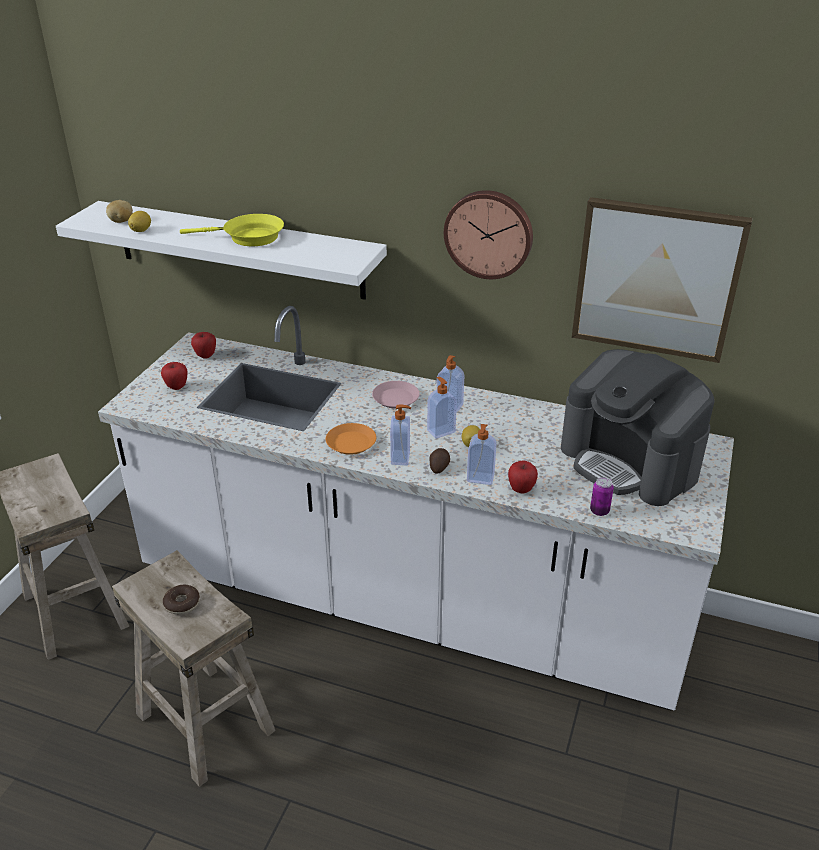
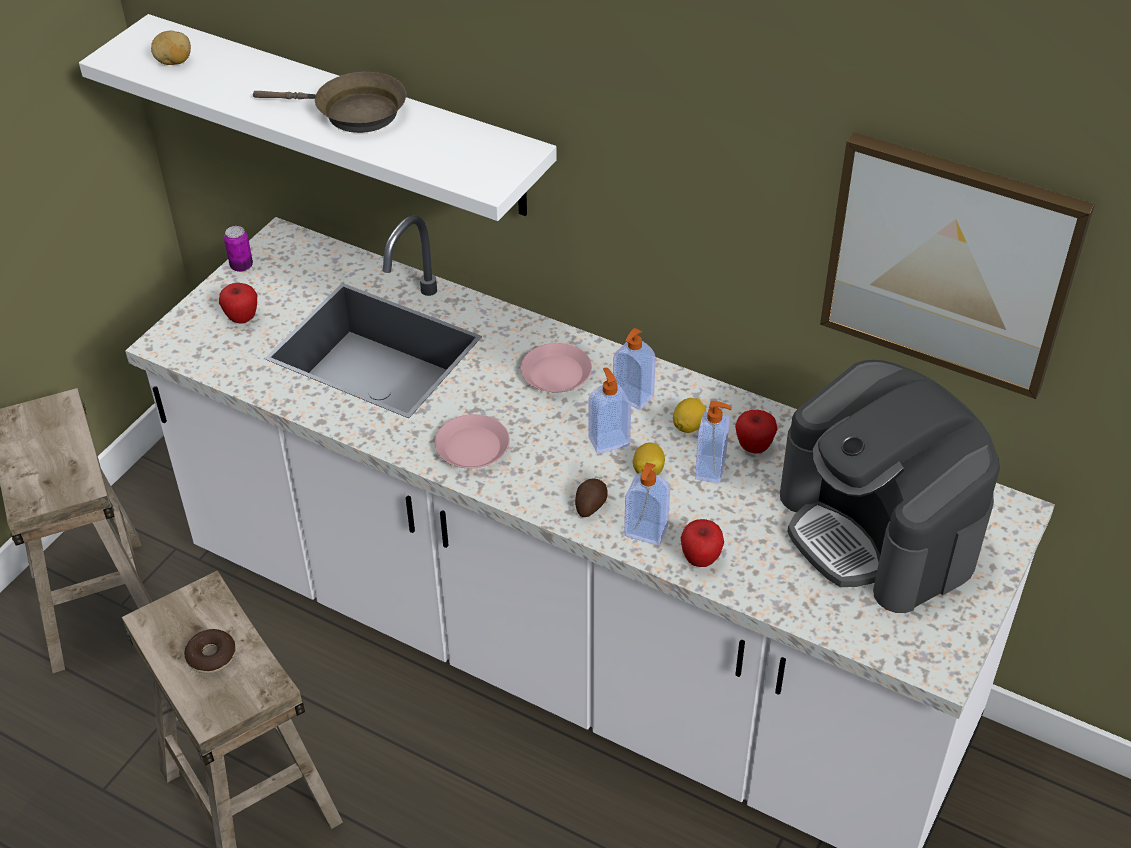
camera: 10 degrees right, 10 degrees up
(141, 230) = (199, 84): lemon -> lemon (688, 425)
(205, 356) = (293, 264): apple -> apple (754, 447)
(248, 237) = (353, 113): yellow frying pan -> brown frying pan
(351, 443) = (473, 448): orange plate -> pink plate
(401, 458) = (539, 482): soap dispenser -> soap dispenser (711, 469)
(489, 233) = (705, 157): wall clock -> none
(599, 511) = (806, 610): can -> can (241, 266)

